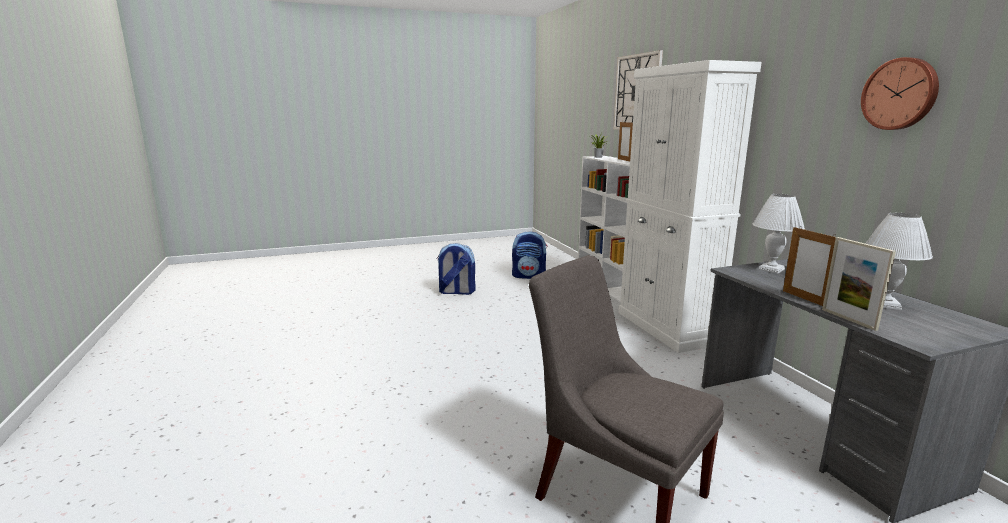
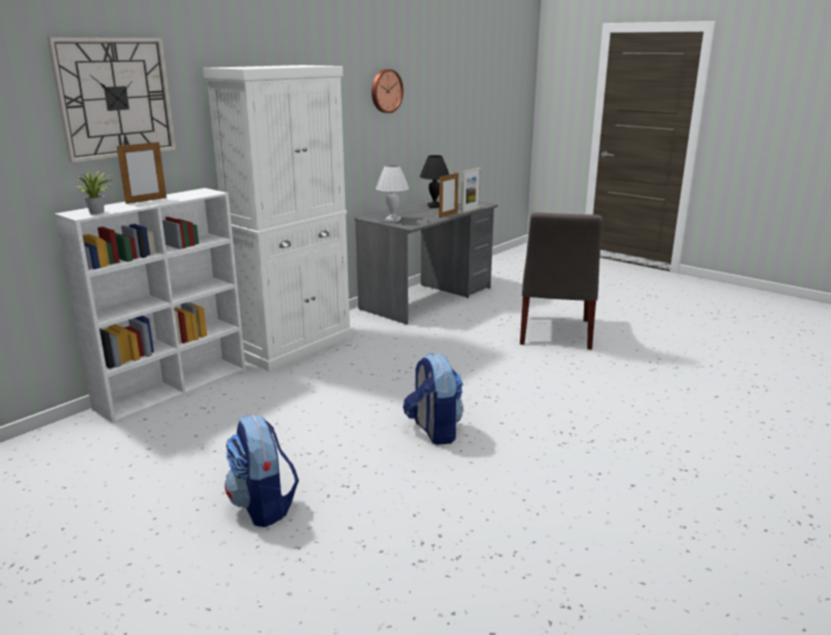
camera: 120 degrees left, 5 degrees up
(529, 276) = (134, 462): backpack -> backpack (433, 430)
(885, 304) = (434, 206): white table lamp -> black table lamp

